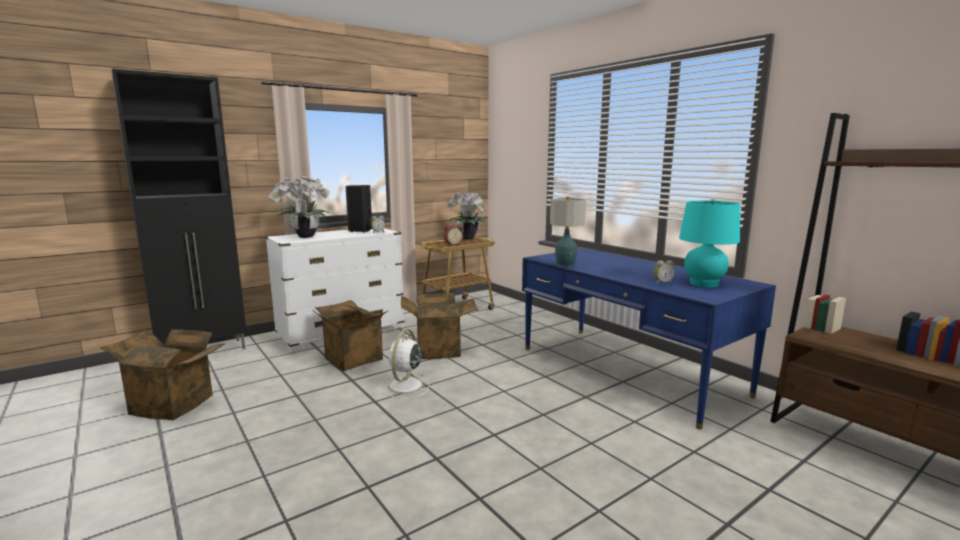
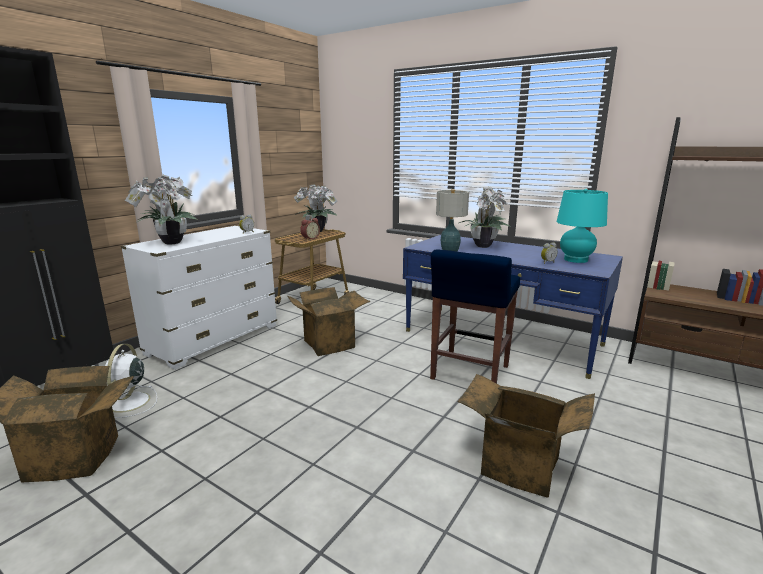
camera: 20 degrees left, 5 degrees up
(350, 359) = (248, 367): cardboard box -> cardboard box (517, 468)
(360, 231) = (223, 232): black speaker -> none
(405, 386) = (326, 386): white fan -> white fan (129, 403)
(558, 399) = (469, 373): none -> blue stool
(613, 262) = (483, 245): none -> potted plant

